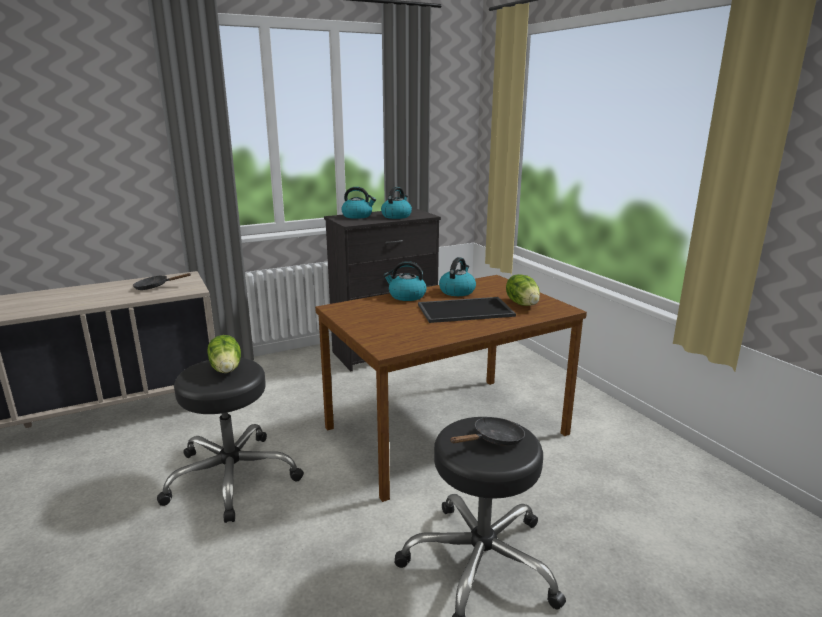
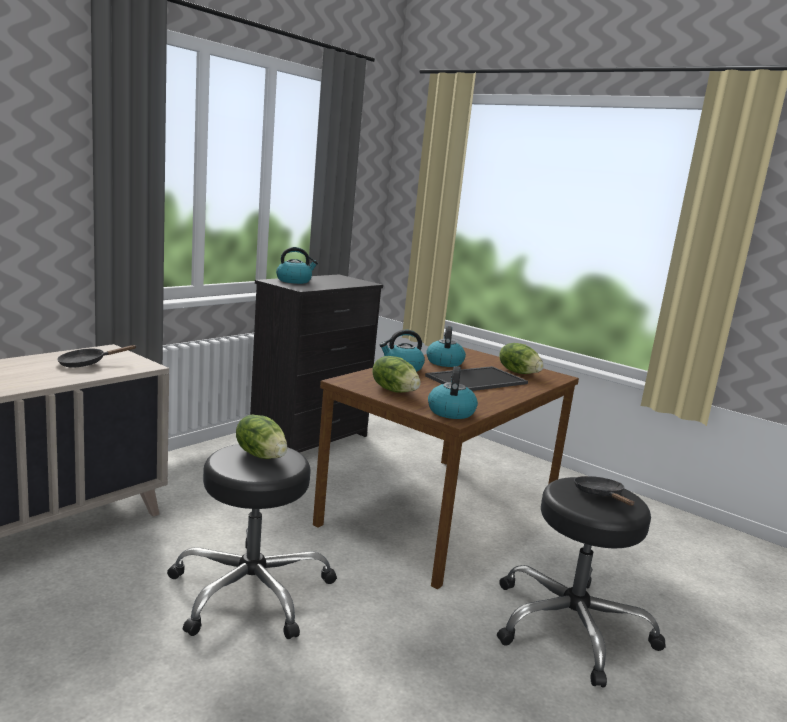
camera: 25 degrees left, 5 degrees down
(368, 318) = (394, 390): none -> lettuce
(396, 216) = (337, 282): kettle -> kettle (450, 411)
(494, 440) = (600, 495): black frying pan -> black frying pan turned 45 degrees counterclockwise

